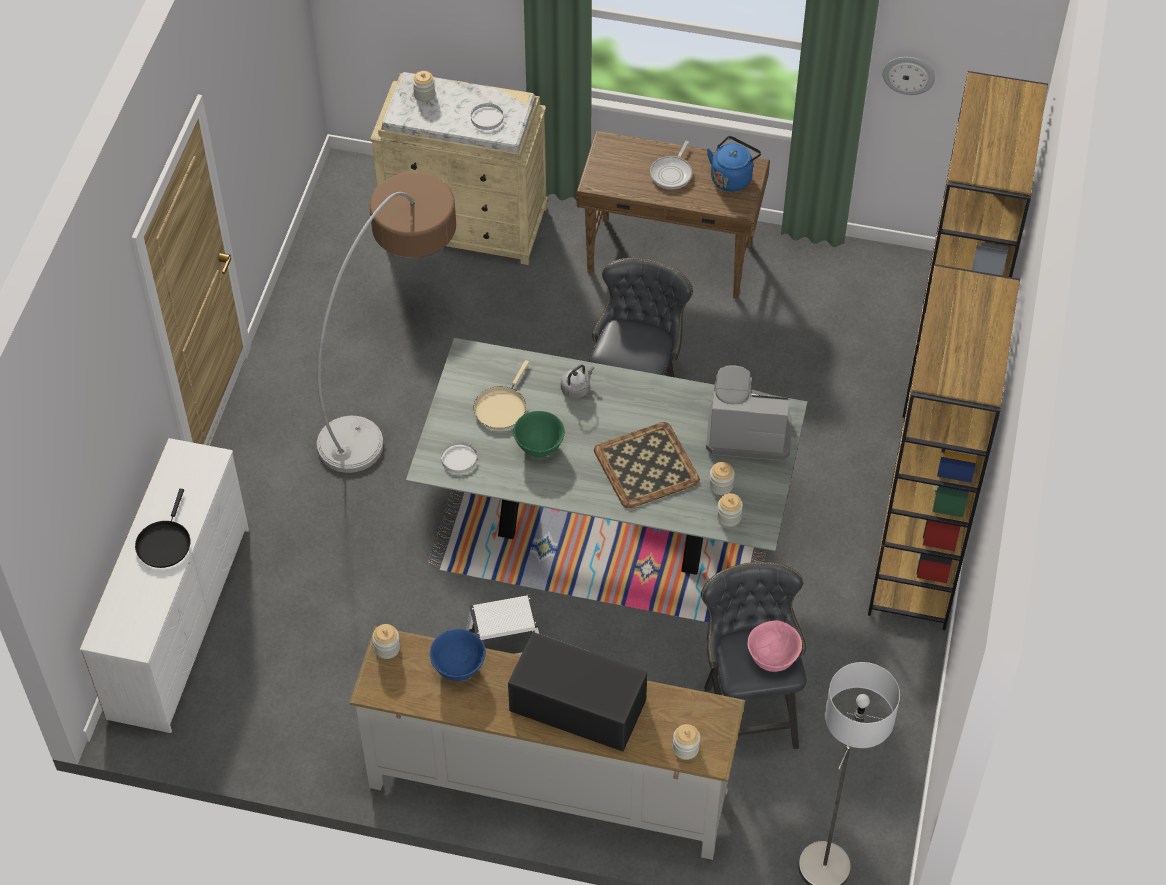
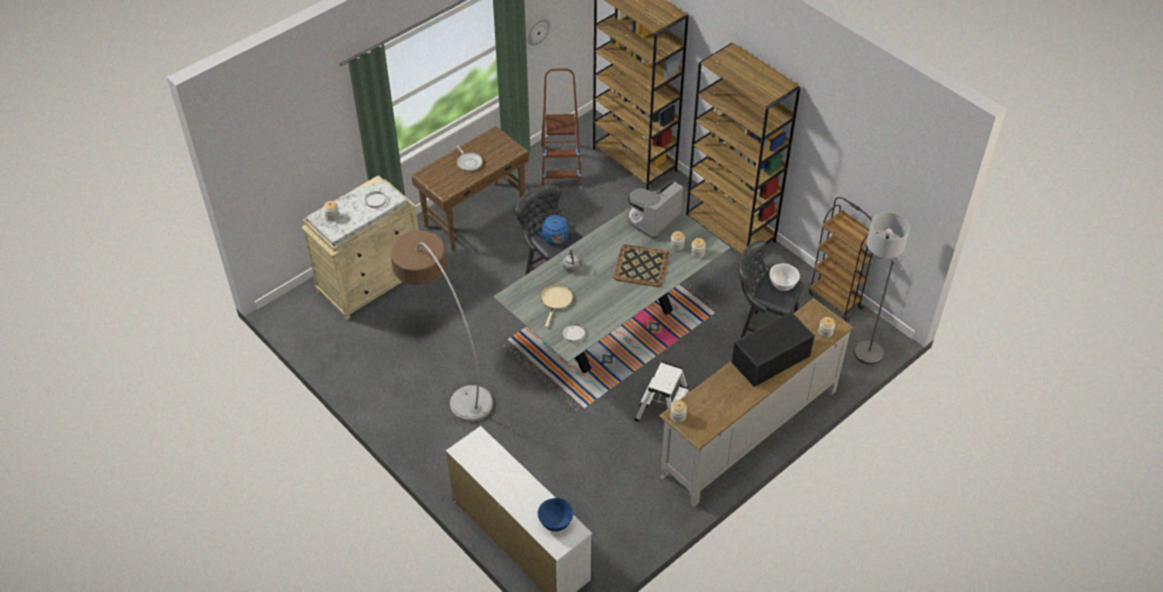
camera: 55 degrees left, 5 degrees down
(164, 543) = (517, 486): black frying pan -> none
(459, 667) = (712, 393): blue bowl -> blue bowl (556, 522)
(501, 407) = (556, 301): beige frying pan -> beige frying pan turned 135 degrees counterclockwise
(539, 447) = (594, 299): green bowl -> none
(732, 177) = (493, 143): blue kettle -> blue kettle (554, 236)
(772, 658) = (782, 285): pink bowl -> white bowl
(850, 295) = (561, 167): none -> brown step ladder
(893, 769) = (835, 301): none -> brown cart

